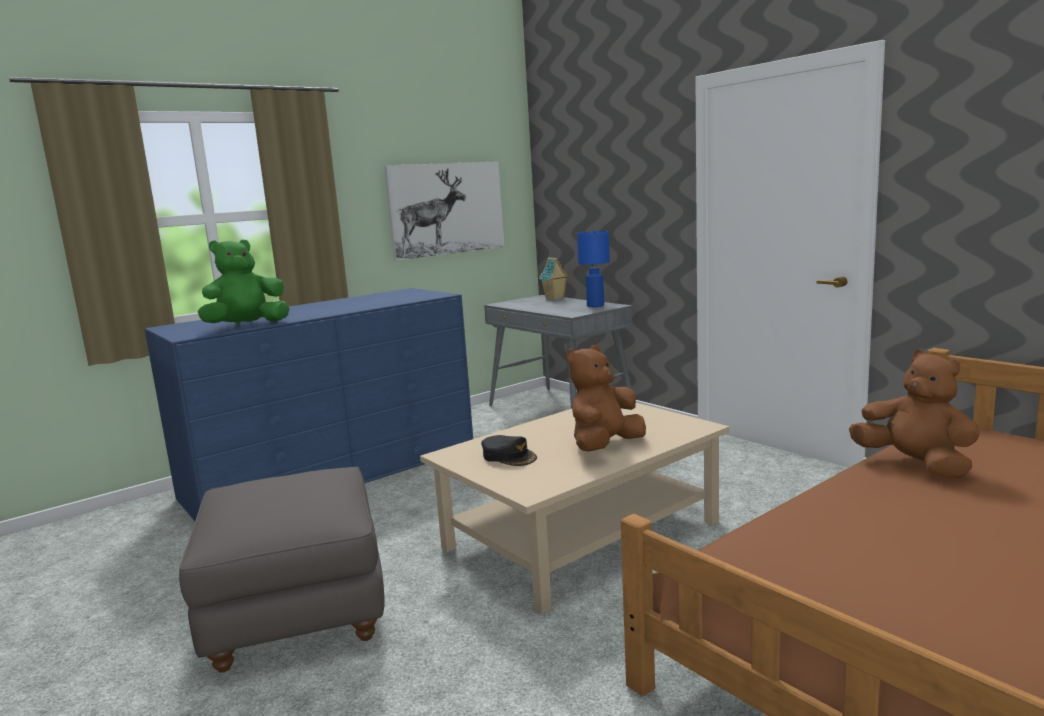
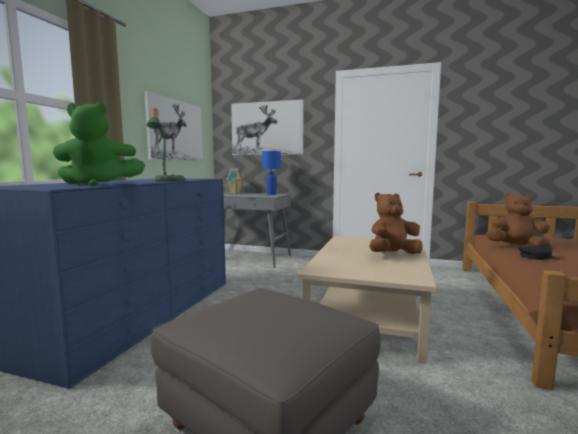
camera: 35 degrees left, 5 degrees down
(246, 325) = (99, 185): green plush toy -> green plush toy turned 120 degrees counterclockwise
(361, 306) = (167, 180): none -> table lamp
(509, 456) = (356, 266): black cap -> black cap (538, 257)
(599, 188) = (267, 128): none -> picture
(605, 446) = (393, 255): brown plush toy -> brown plush toy turned 60 degrees clockwise

